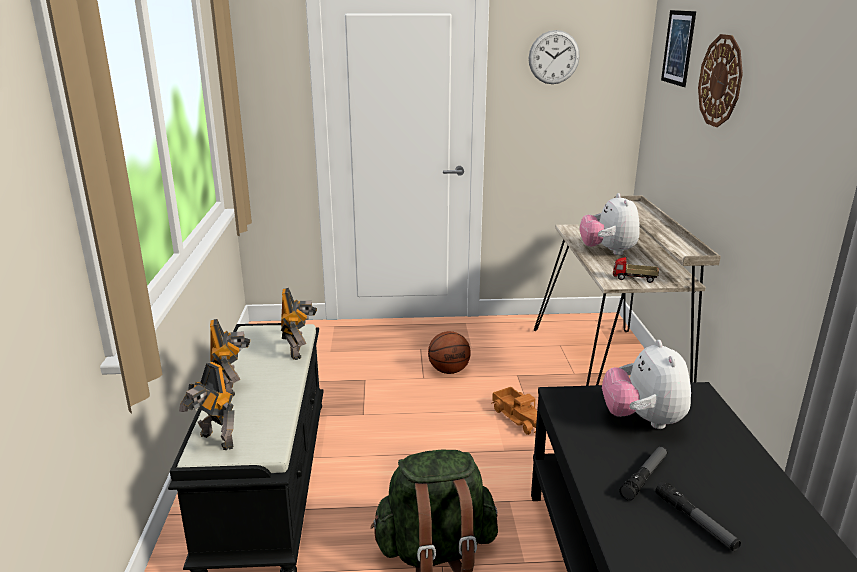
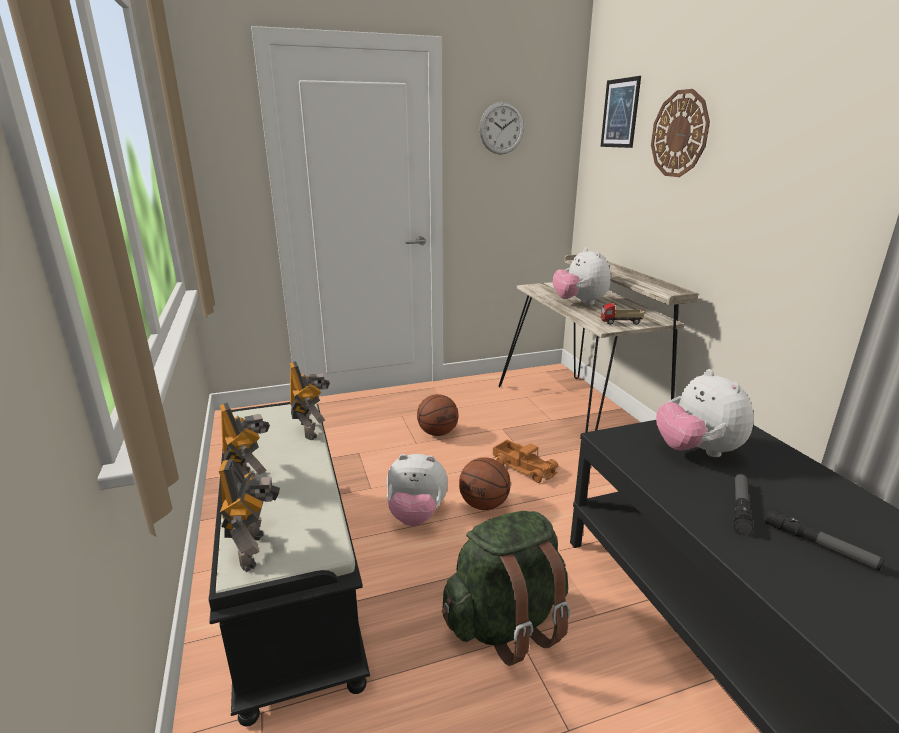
camera: 15 degrees left, 0 degrees up
(215, 441) = (255, 550): toy robot -> toy robot turned 120 degrees counterclockwise
(395, 446) = (416, 515): none -> plush toy
(464, 446) = (484, 504): none -> basketball

